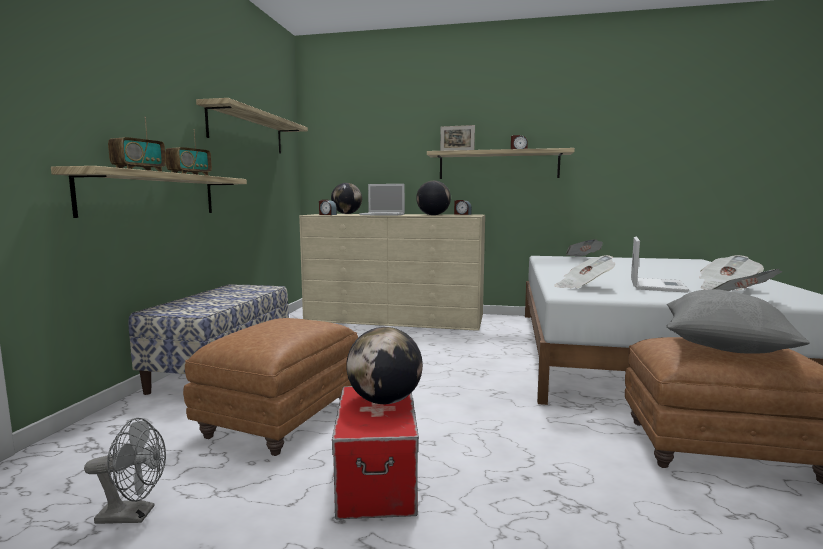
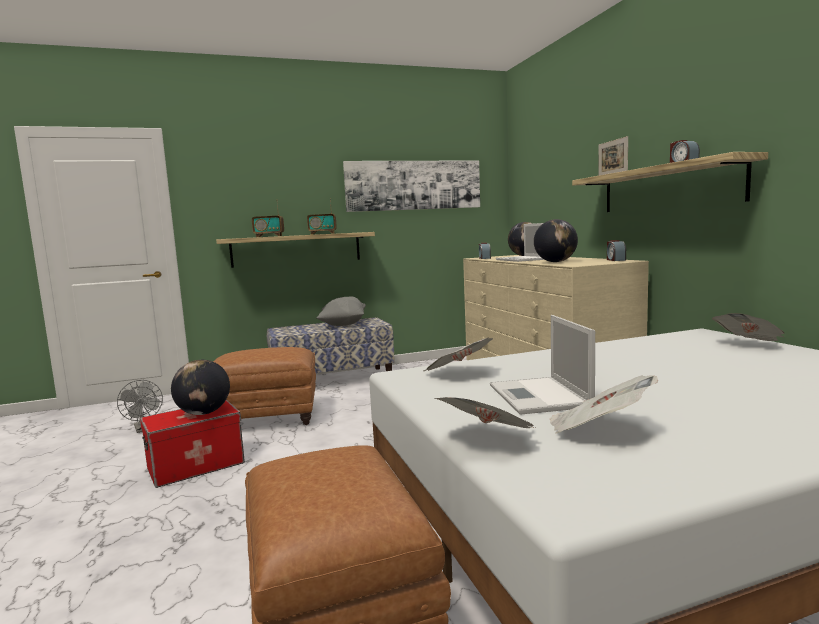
camera: 60 degrees right, 0 degrees up
(247, 131) = (414, 185): shelf -> picture
(656, 285) = (540, 396): laptop -> laptop turned 90 degrees clockwise
(724, 348) = (312, 472): grey pillow -> grey pillow (343, 324)

